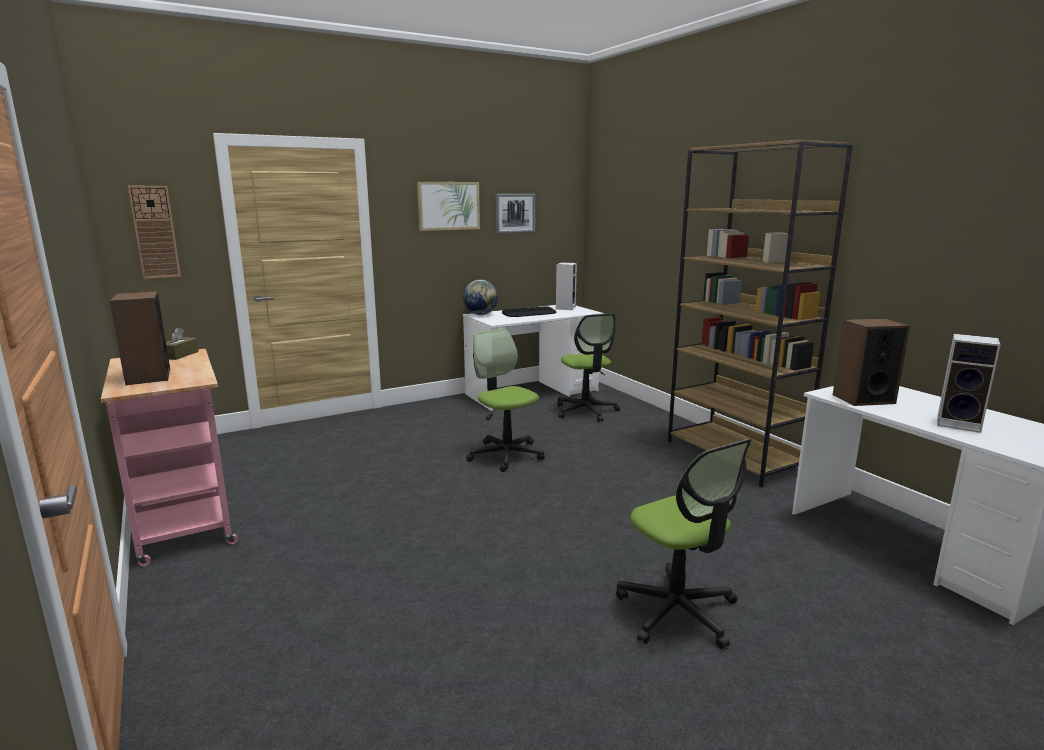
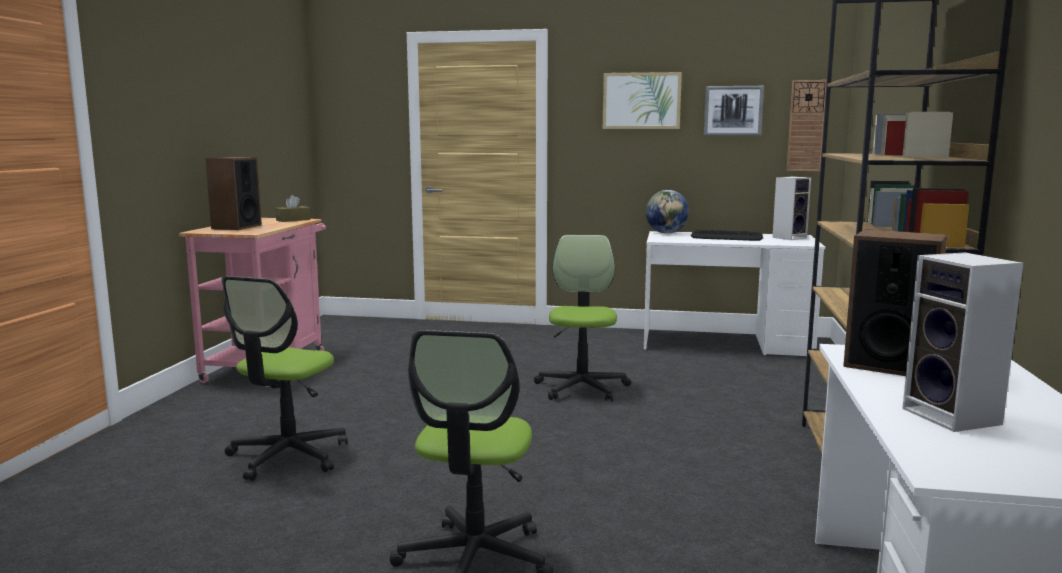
camera: 40 degrees right, 5 degrees down
(155, 232) = (354, 123): wall clock -> wall clock (806, 126)
(586, 411) = (755, 373): office chair -> office chair (287, 456)

